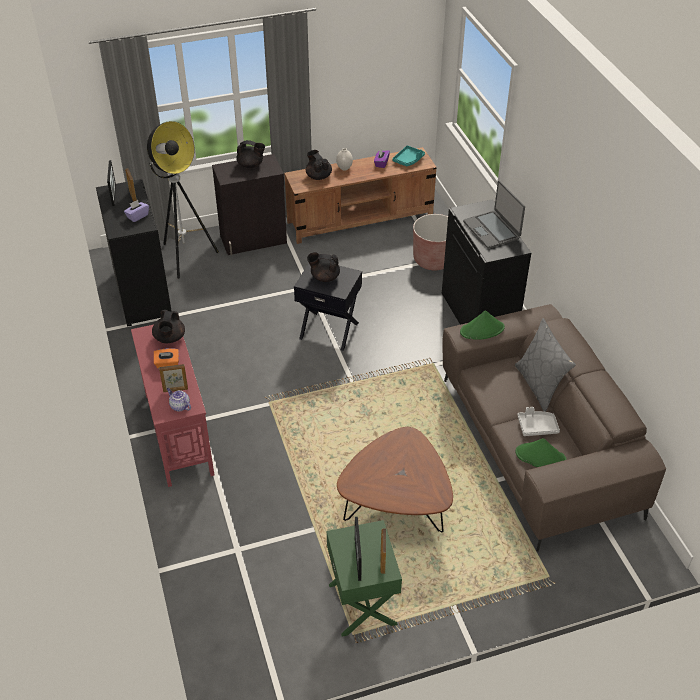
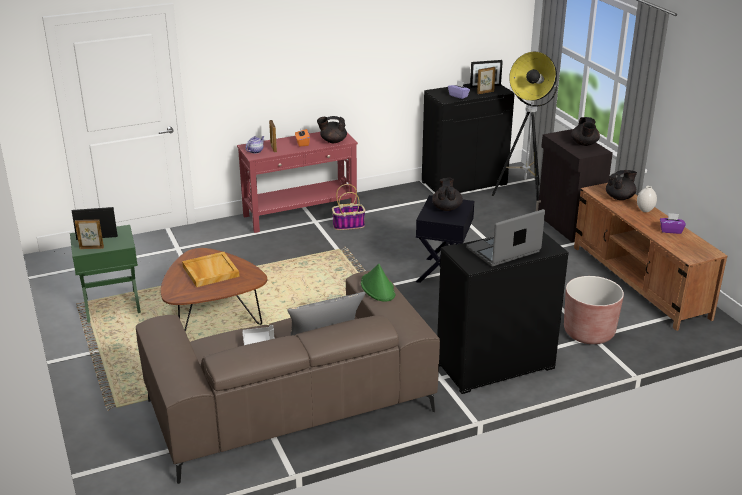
camera: 85 degrees right, 15 degrees down
(216, 392) = (349, 225): none -> basket
(391, 472) = (210, 271): none -> beige tray
(408, 160) = (690, 246): turquoise tray -> none
(540, 456) = (216, 347): green hat -> none

